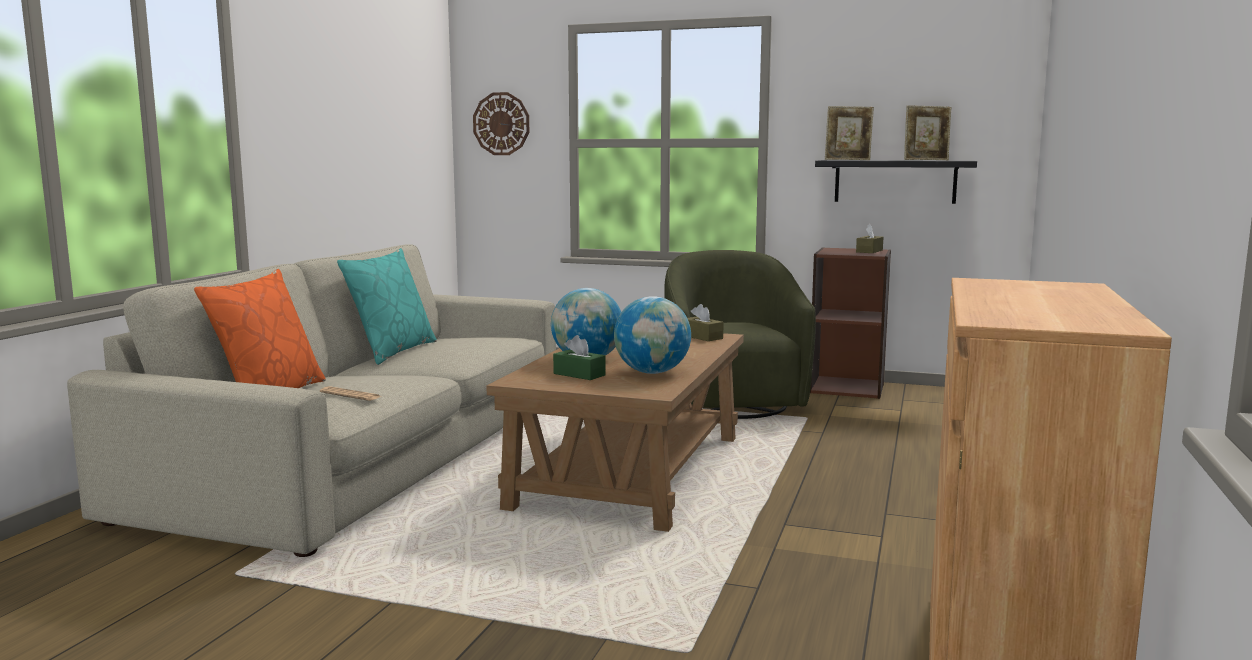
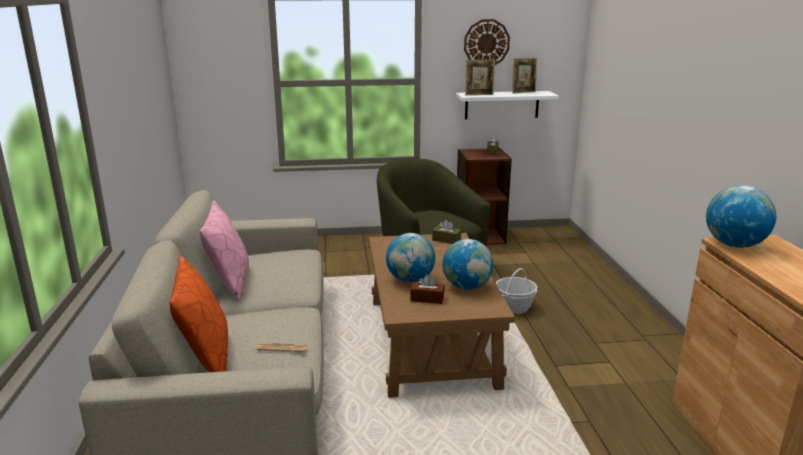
camera: 25 degrees left, 10 degrees up
(392, 351) = (229, 283): turquoise pillow -> pink pillow
(501, 124) = (215, 69): wall clock -> wall clock (486, 43)
(579, 374) = (427, 298): green tissue box -> brown tissue box
(802, 459) = (514, 307): none -> basket
(895, 181) = (502, 105): black shelf -> white shelf
(991, 283) = (734, 245): none -> globe

